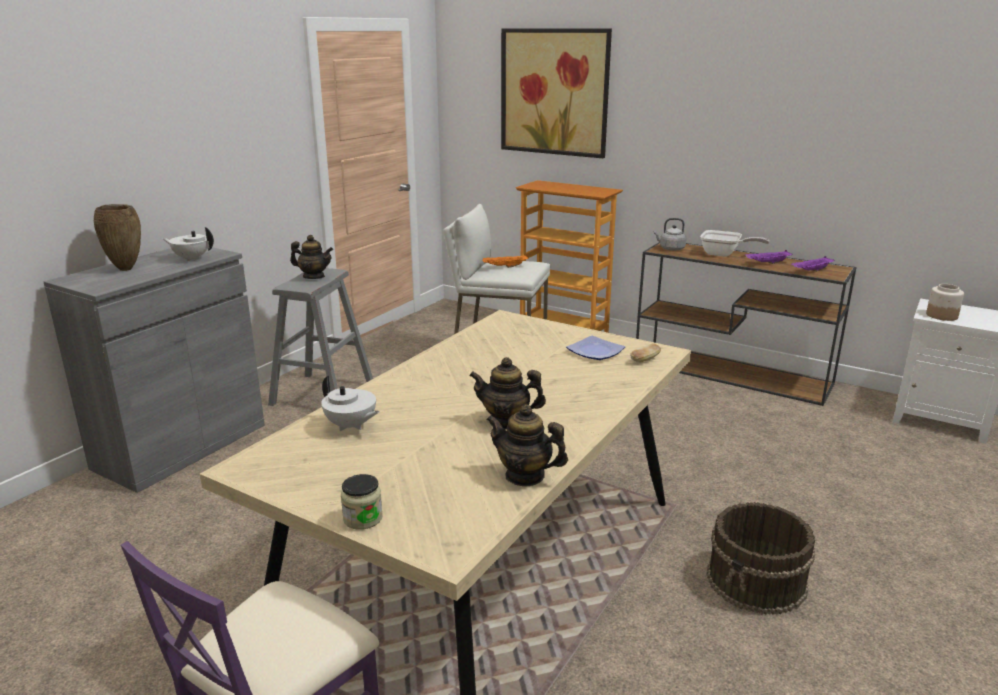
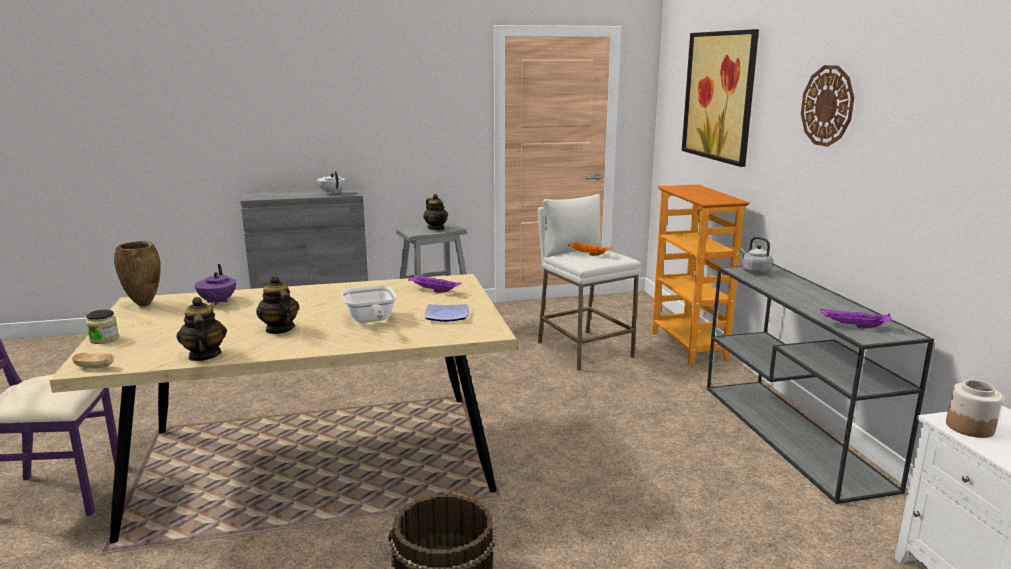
camera: 45 degrees right, 5 degrees down
(127, 269) = (291, 192): brown vase -> brown vase (145, 305)
(351, 426) = (217, 302): white teapot -> purple teapot
(645, 360) = (461, 332): bread -> bread (94, 367)
(714, 98) = (827, 106): none -> wall clock
(724, 254) = (798, 289): frying pan -> frying pan (370, 320)
(733, 373) = (794, 435): brown console table -> grey console table
(767, 263) = (822, 307): purple tray -> purple tray (433, 291)

